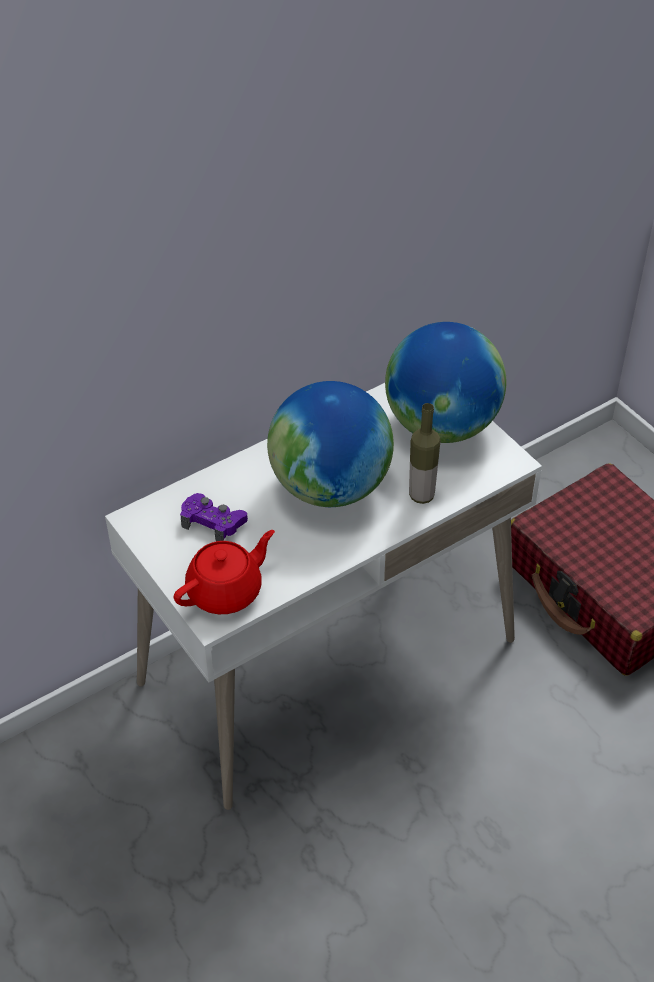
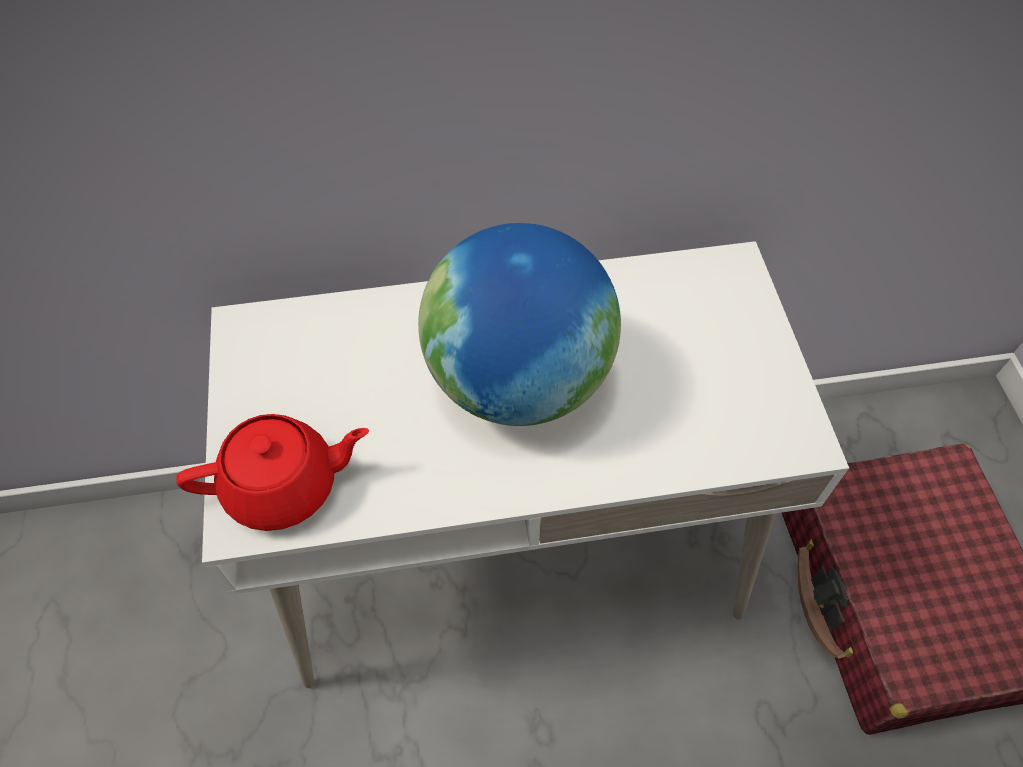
camera: 25 degrees right, 10 degrees up
(213, 522) = (334, 371): purple game controller -> none
(421, 495) = (639, 445): bottle -> none
(441, 425) = (725, 343): globe -> none

